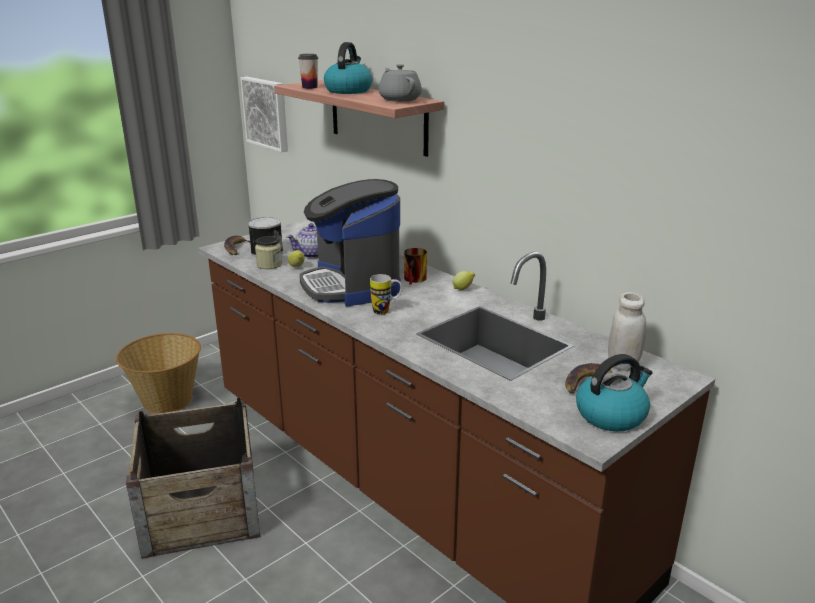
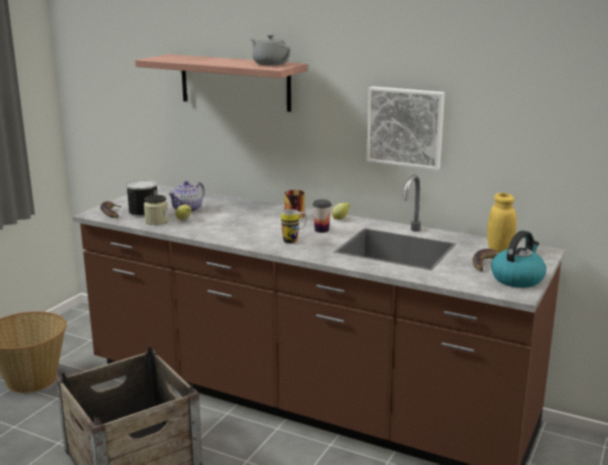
camera: 20 degrees left, 5 degrees down
(267, 113) = (97, 89): picture -> picture (405, 127)
(309, 87) = (172, 59): cup -> cup (321, 230)
(348, 90) = (212, 60): kettle -> none
(352, 285) = (247, 227): coffee machine -> none
(623, 364) = (499, 249): white jar -> yellow jar

